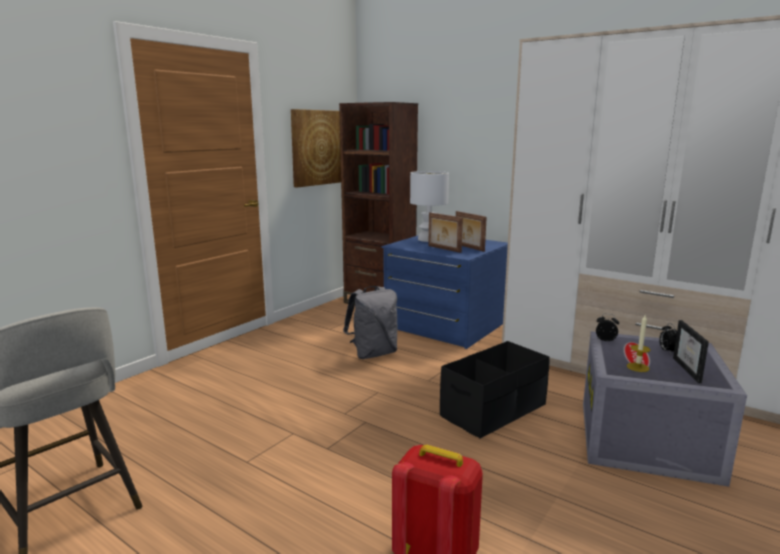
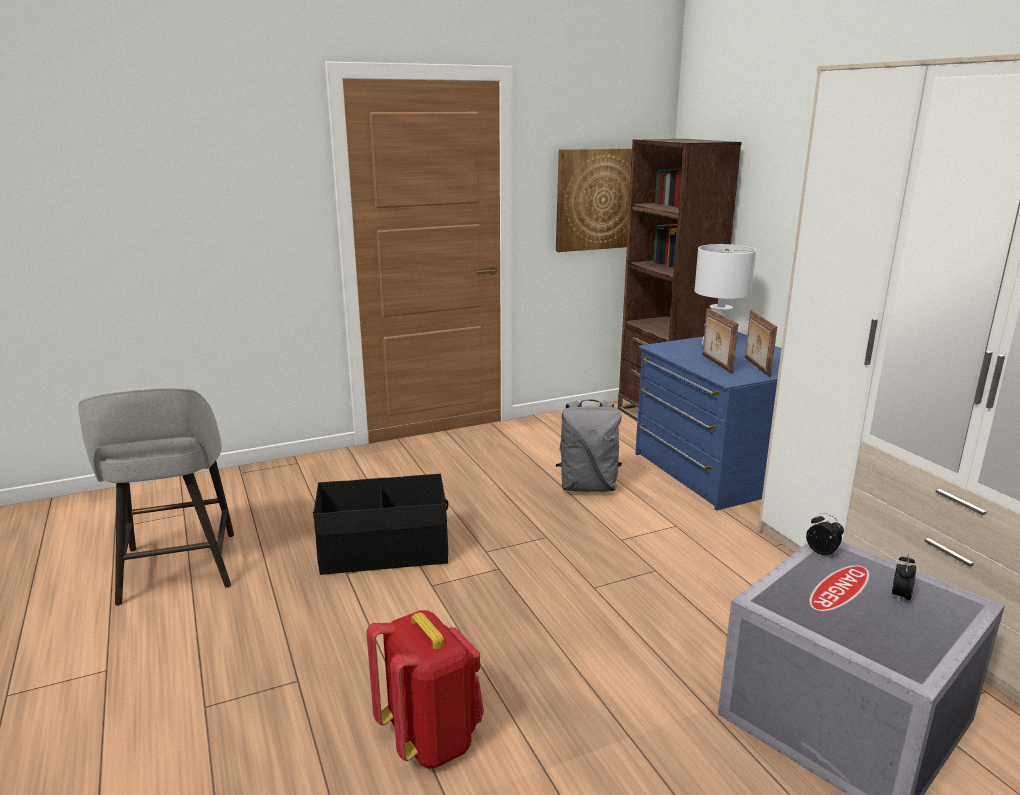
camera: 30 degrees right, 5 degrees up
(494, 410) = (665, 604): black storage box -> black storage box (384, 552)
(638, 367) = (812, 605): candle -> none
(693, 371) = (897, 637): picture frame -> none

